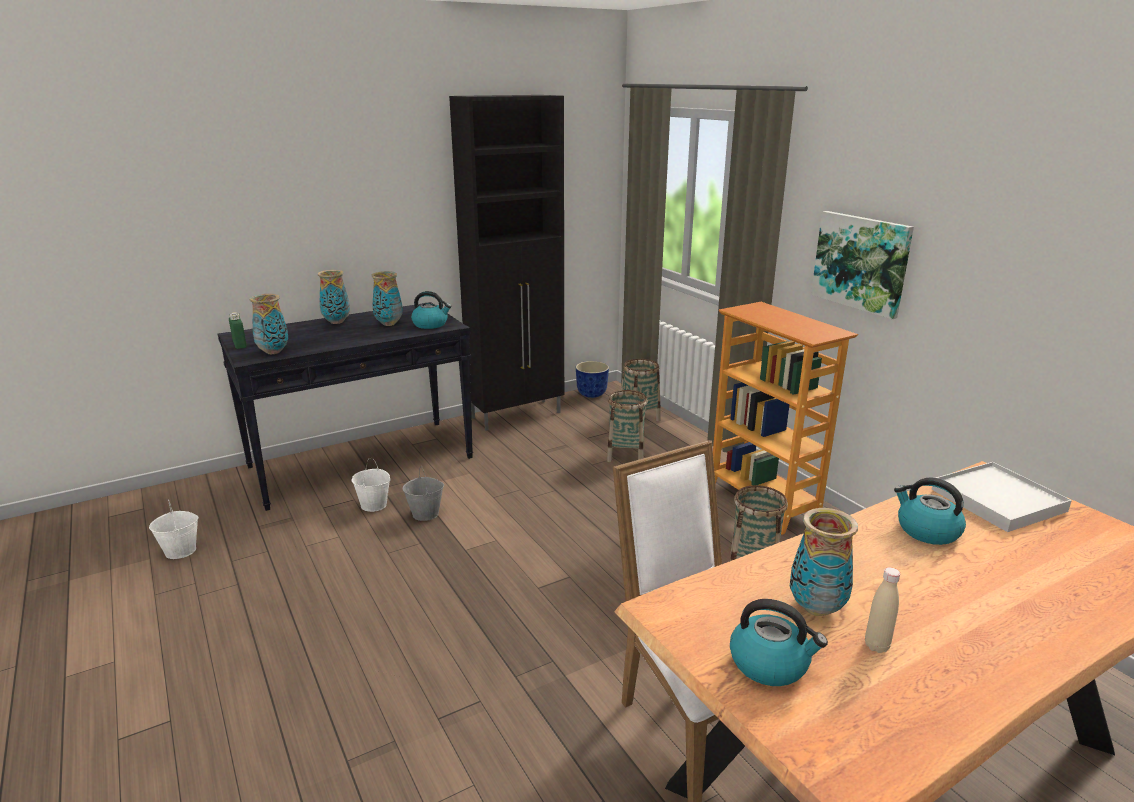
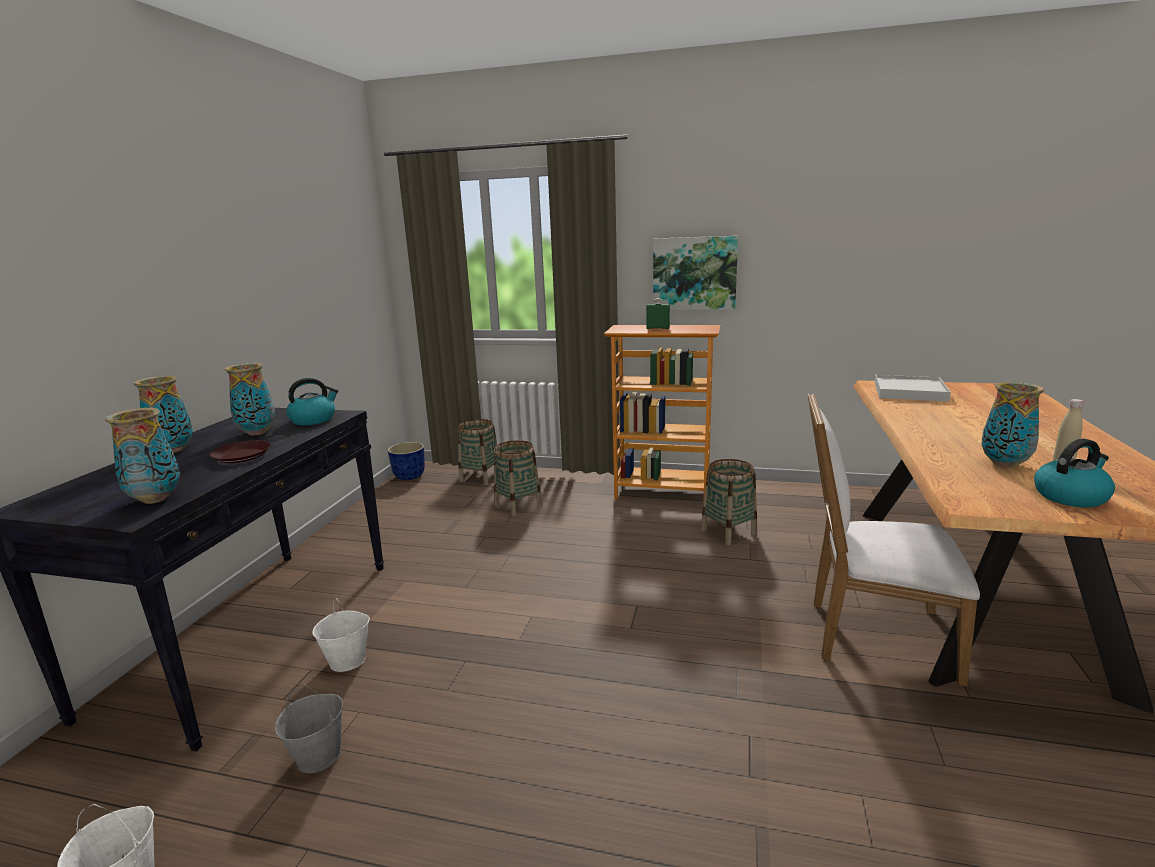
camera: 45 degrees left, 5 degrees down
(239, 344) = (66, 512): green bottle -> green bottle (658, 328)
(350, 338) = (241, 456): none -> brown plate
(426, 514) = (423, 635): grey bucket -> grey bucket (319, 756)
(517, 415) = (366, 517): black cabinet -> none
(926, 530) = (929, 414): kettle -> none

